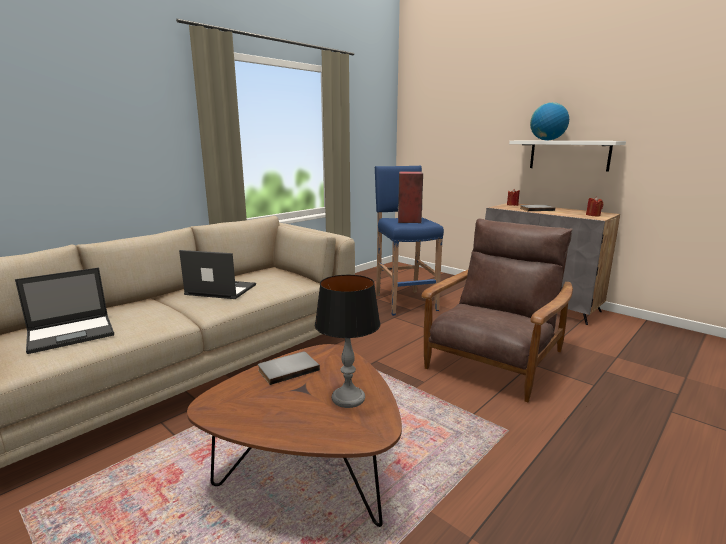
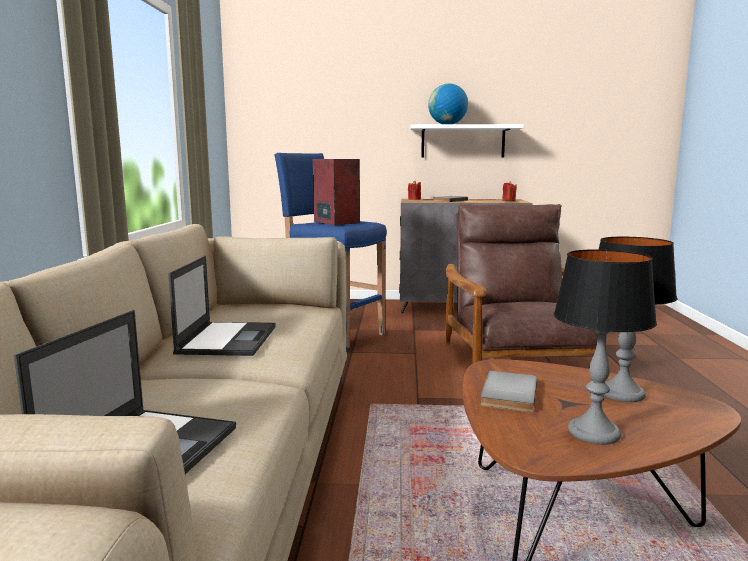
camera: 40 degrees left, 5 degrees down
(220, 289) = (228, 339): laptop -> laptop turned 120 degrees clockwise
(264, 411) = (594, 433): none -> table lamp

